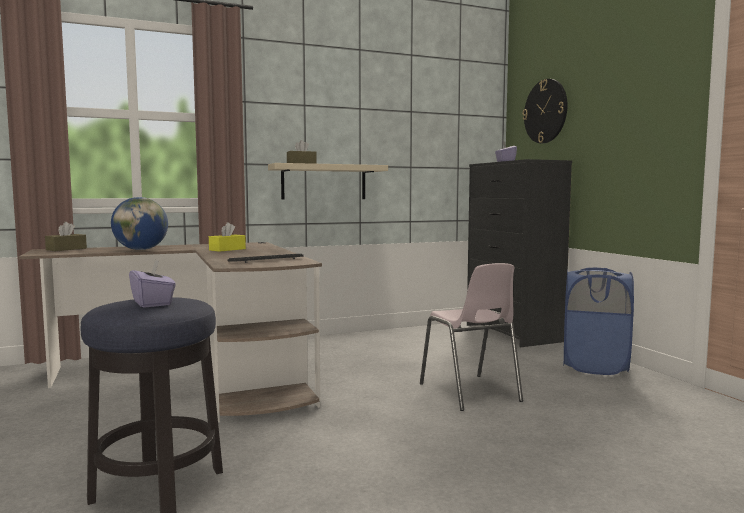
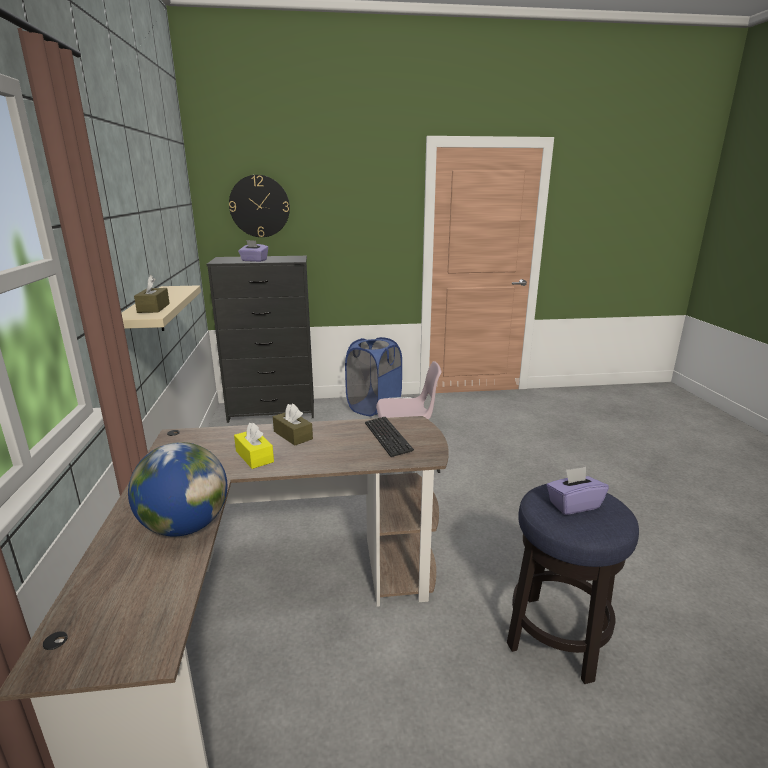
camera: 75 degrees left, 15 degrees up
(66, 249) = (93, 621): brown tissue box -> brown tissue box (293, 435)

